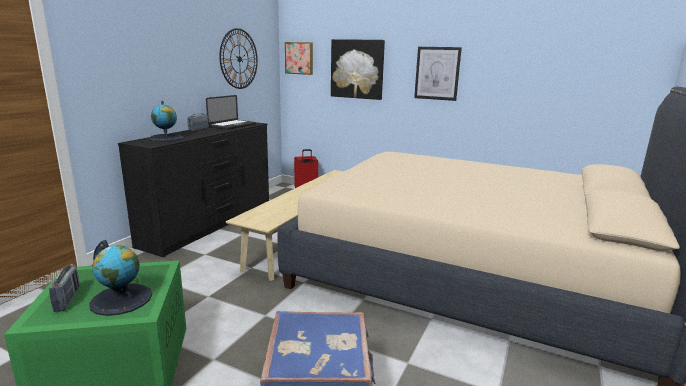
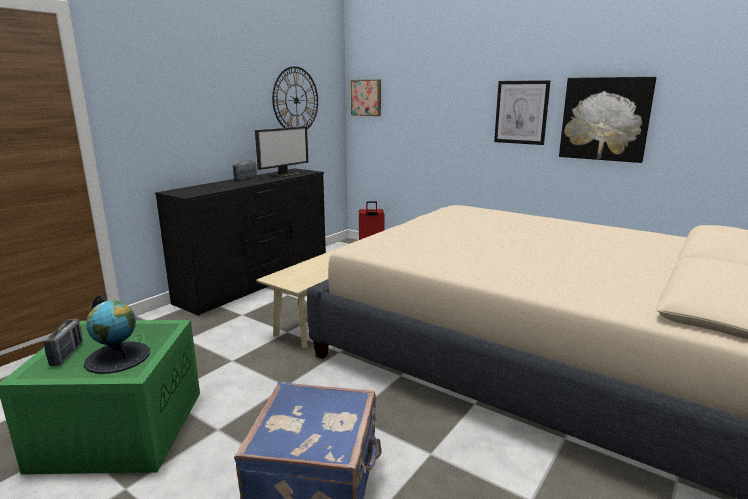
camera: 10 degrees right, 0 degrees up
(166, 138) = (206, 188): globe -> none
(232, 125) = (284, 174): laptop -> monitor
(357, 69) = (429, 109): picture -> picture (605, 119)

